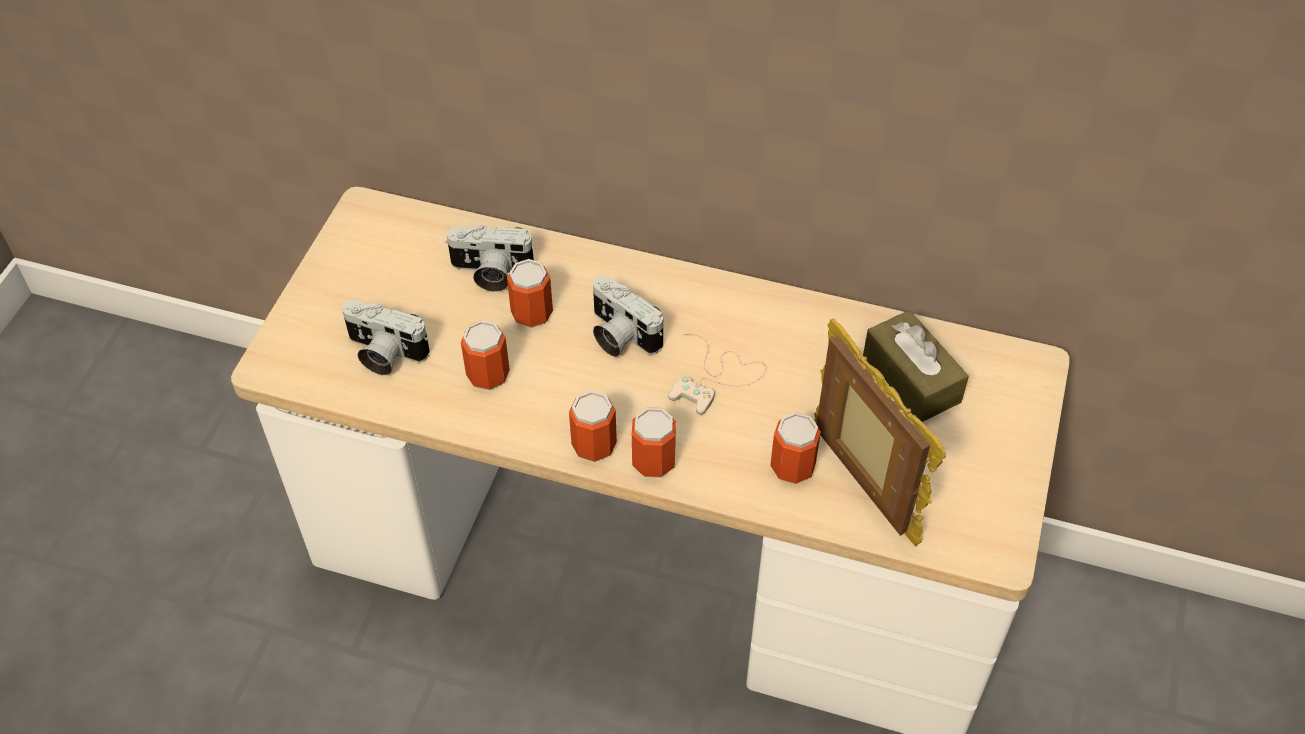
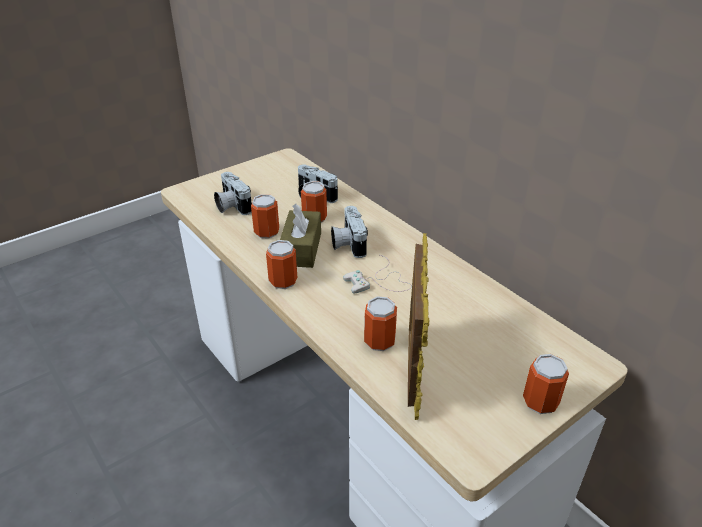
camera: 35 degrees right, 15 degrees down
(653, 462) = (305, 302): can -> can (540, 402)
(911, 379) = (498, 333): brown tissue box -> brown tissue box (301, 249)

